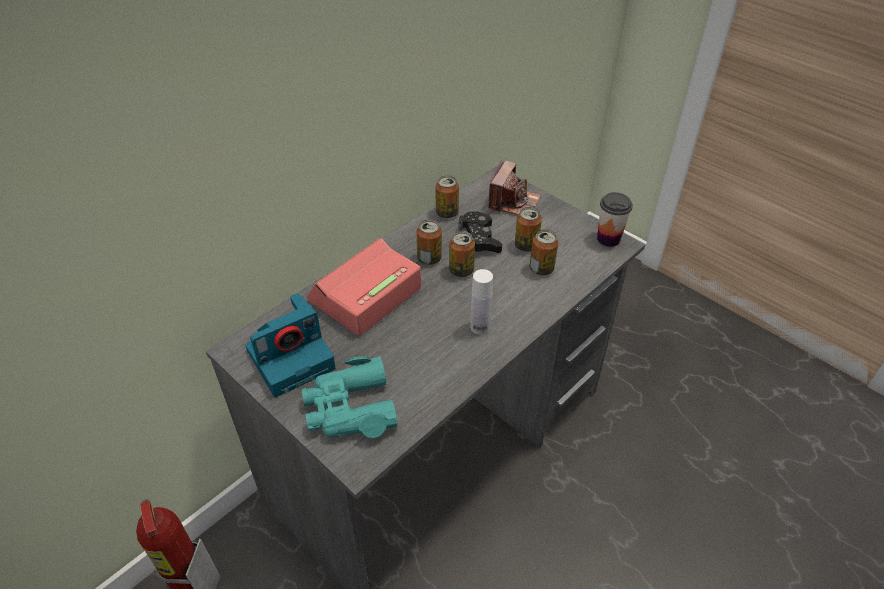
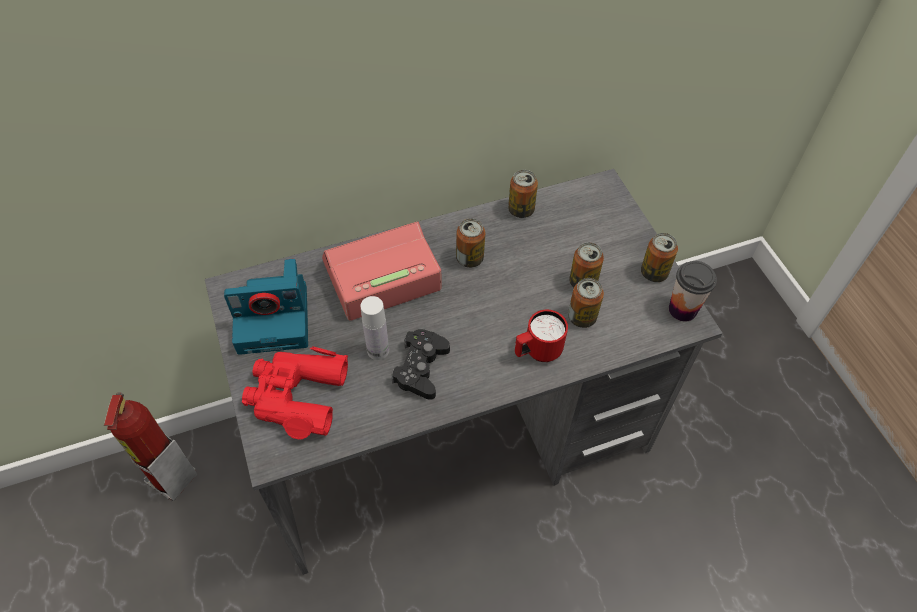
camera: 25 degrees right, 10 degrees up
(349, 408) = (296, 396): turquoise binoculars -> red binoculars
(461, 270) = (494, 286): can -> can (654, 273)
(479, 239) = (536, 255): black game controller -> black game controller (421, 368)
(480, 327) = (473, 360): white bottle -> white bottle (378, 350)
(513, 202) = (602, 223): camera -> none
(525, 303) = (537, 352): none -> red mug

